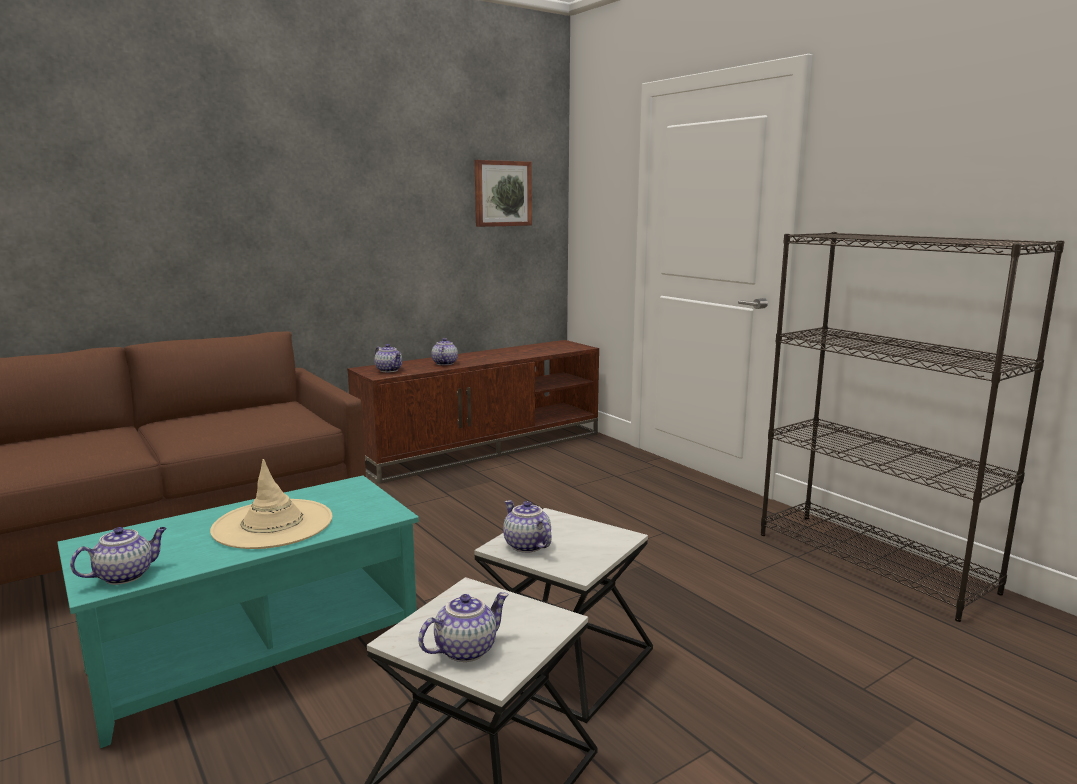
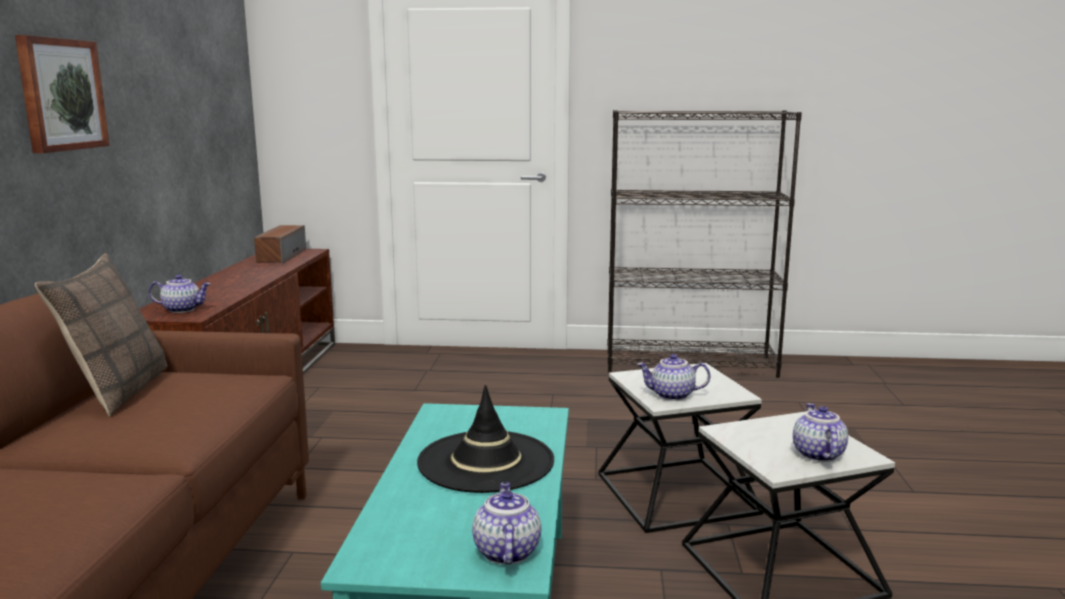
camera: 50 degrees left, 0 degrees up
(247, 409) = (118, 391): none -> pillow
(273, 524) = (486, 462): beige hat -> black hat
(444, 363) = (223, 290): teapot -> none
(502, 193) = (209, 75): picture -> picture (61, 94)
(552, 347) = (281, 255): none -> speaker

